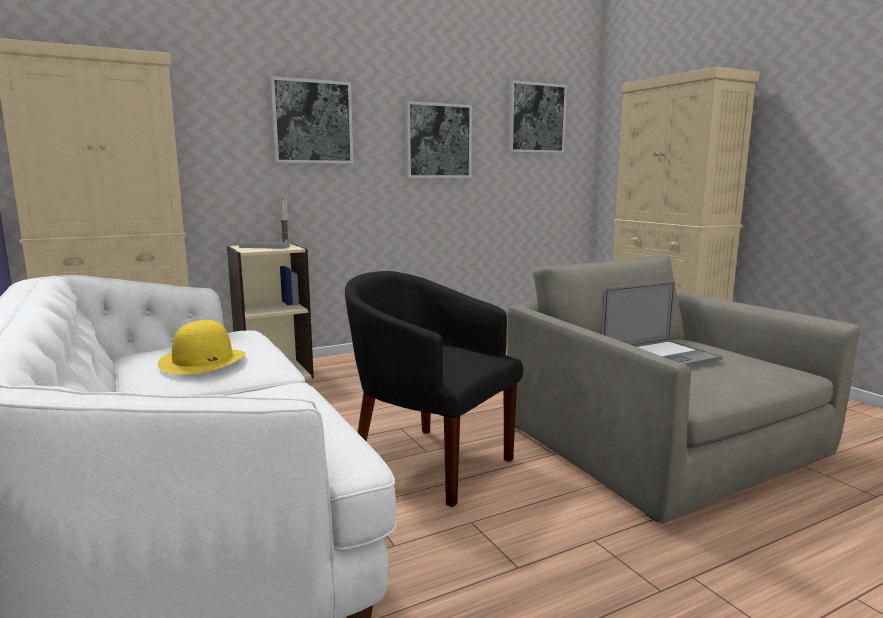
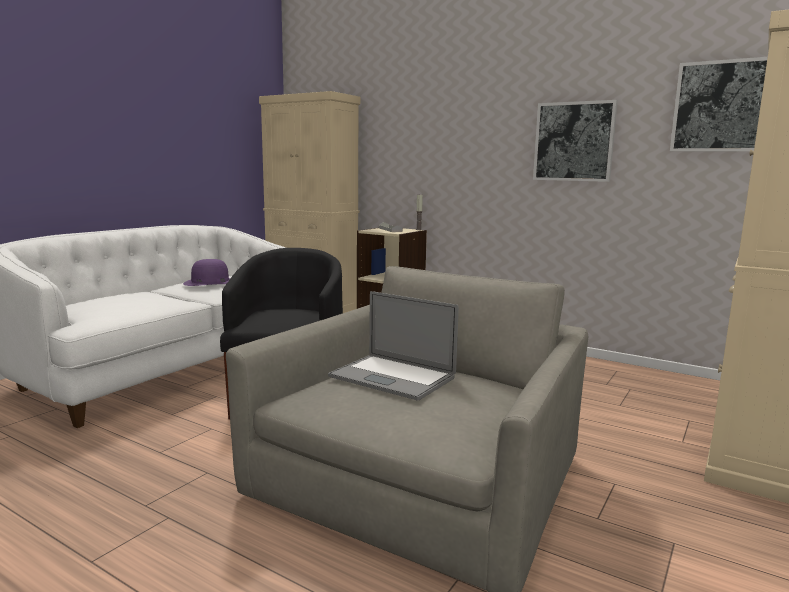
camera: 60 degrees right, 0 degrees up
(203, 361) = (210, 282): yellow hat -> purple hat
(312, 122) = (453, 130): picture -> none

